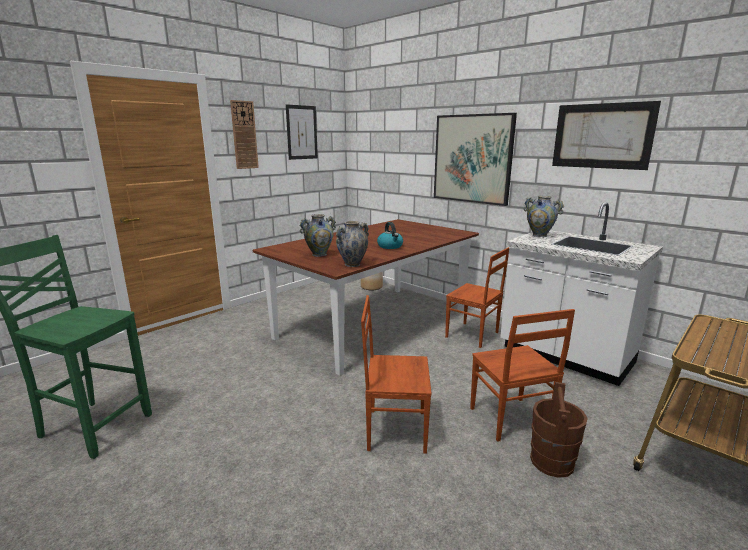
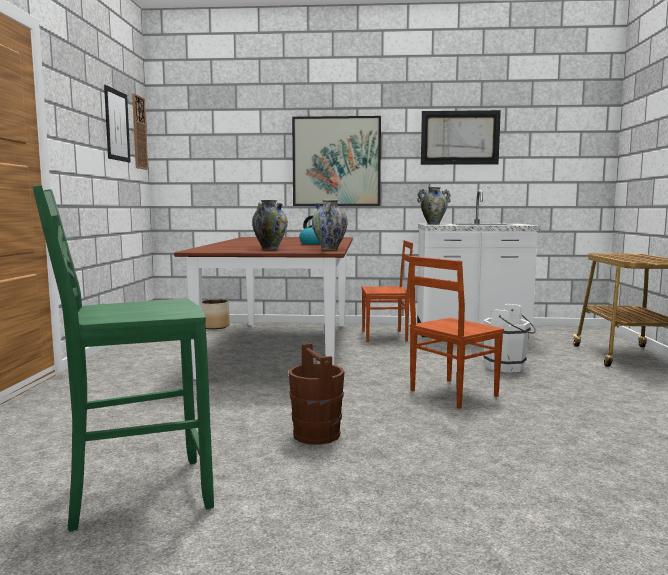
camera: 40 degrees left, 10 degrees down
(244, 135) = (72, 114): wall clock -> wall clock (139, 132)
(509, 420) = (507, 367): brown chair -> white bucket
(552, 461) = (568, 376): brown bucket -> brown bucket (316, 434)

